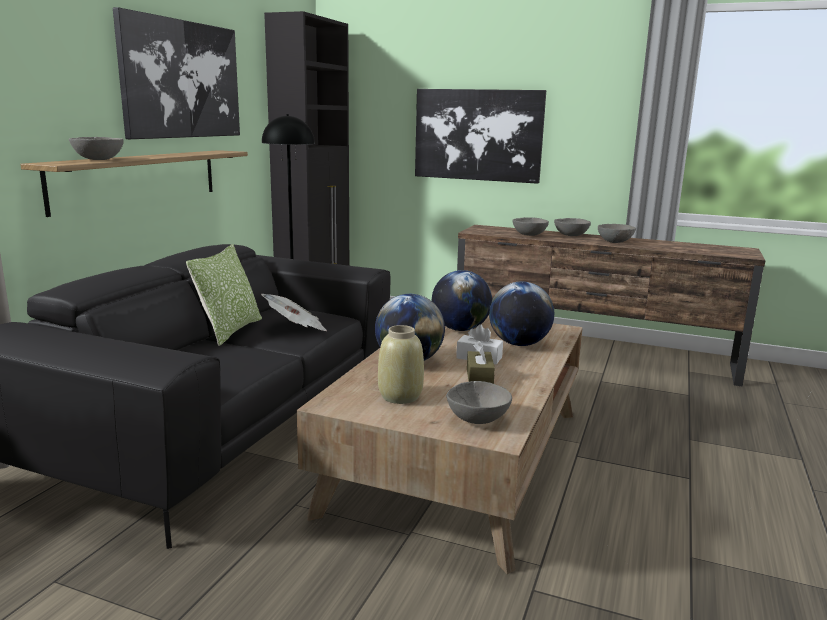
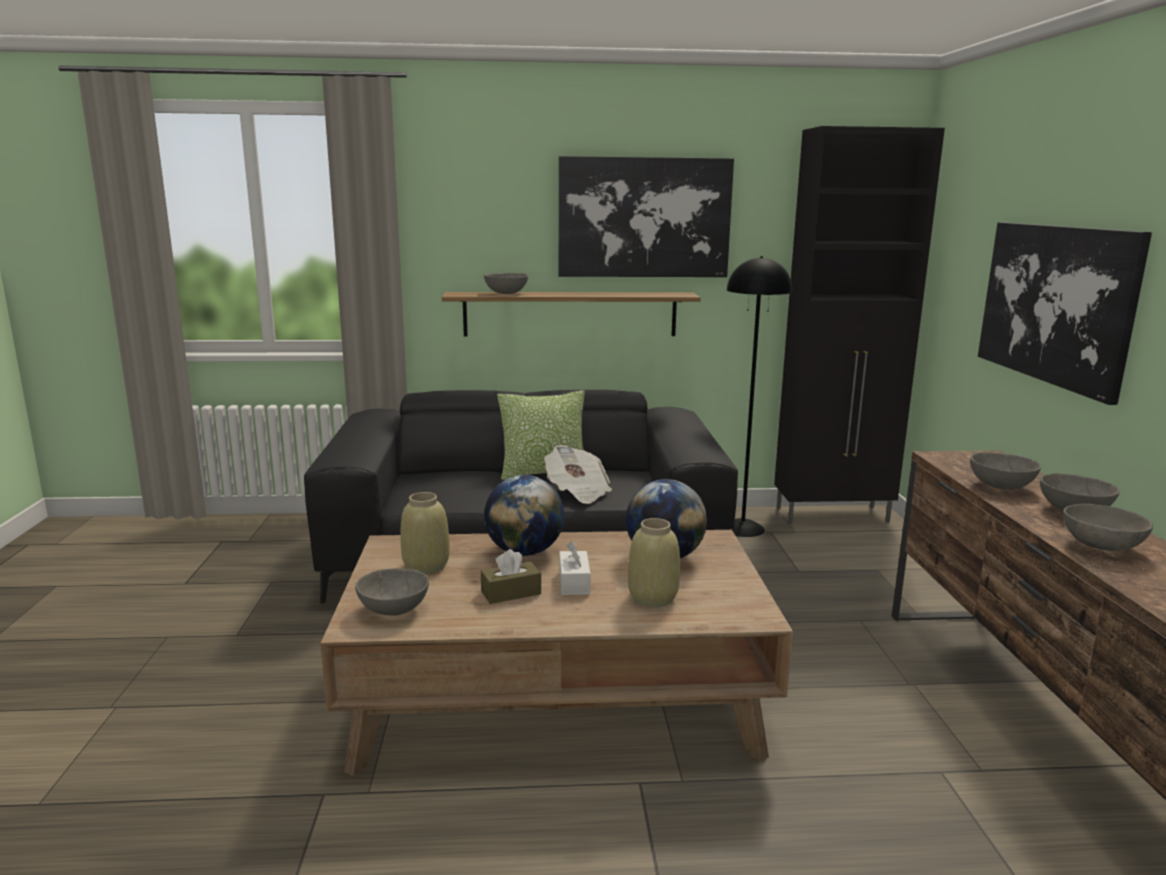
camera: 65 degrees right, 0 degrees up
(519, 344) = (652, 597): globe -> beige vase

